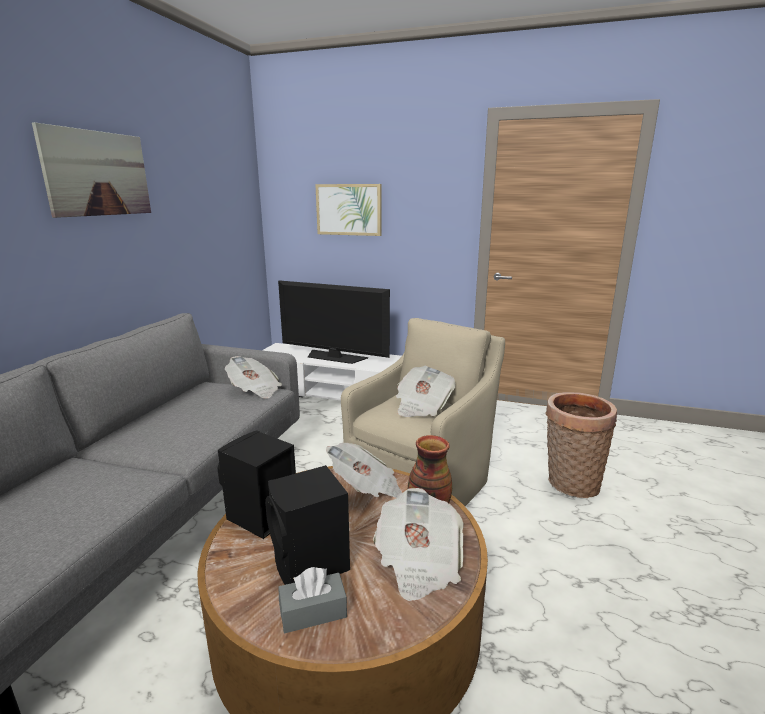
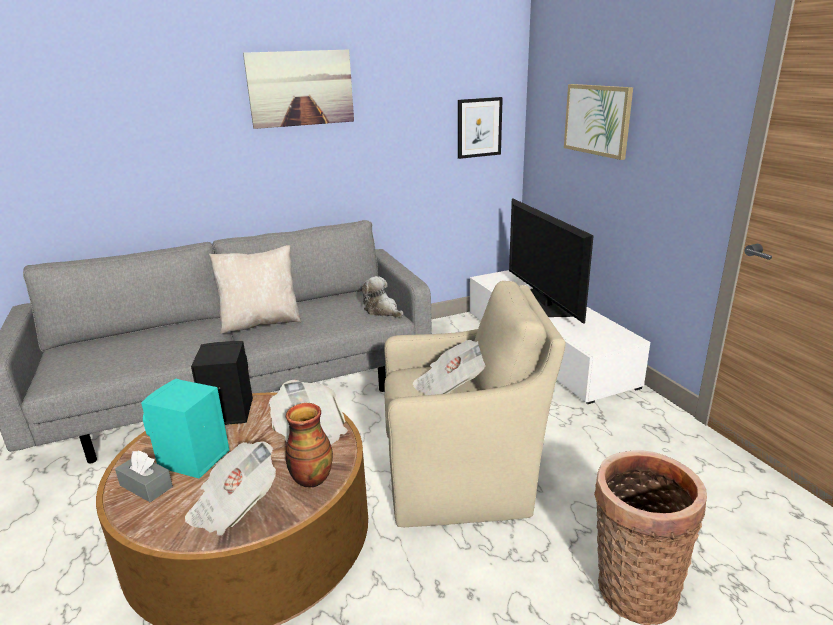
camera: 50 degrees right, 5 degrees up
(147, 439) = (261, 322): none -> beige pillow
(237, 222) = (479, 127): none -> picture
(255, 390) = (382, 311): newspaper -> plush toy
(311, 565) = (192, 460): black speaker -> turquoise speaker

